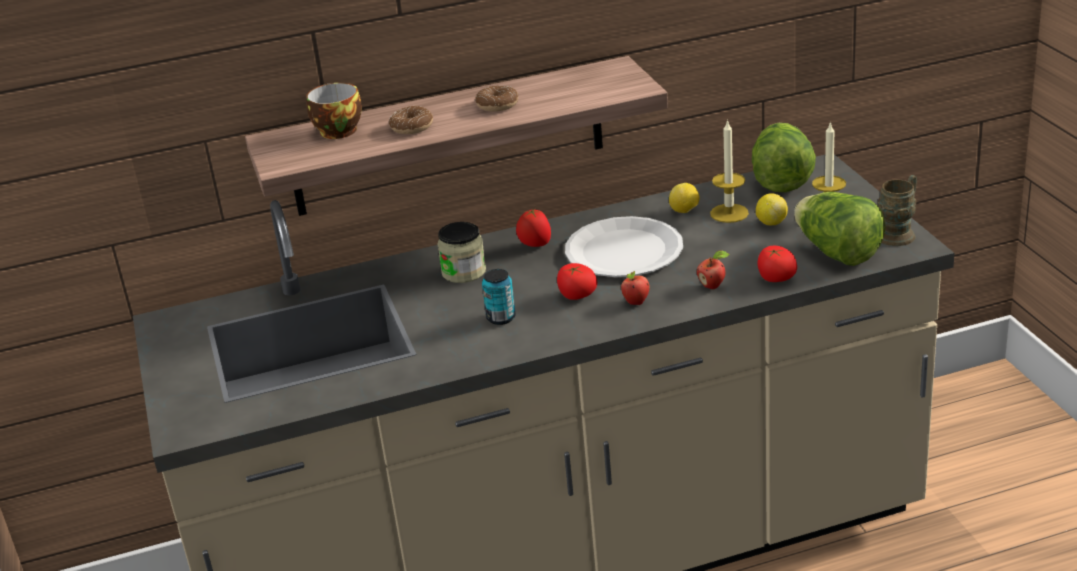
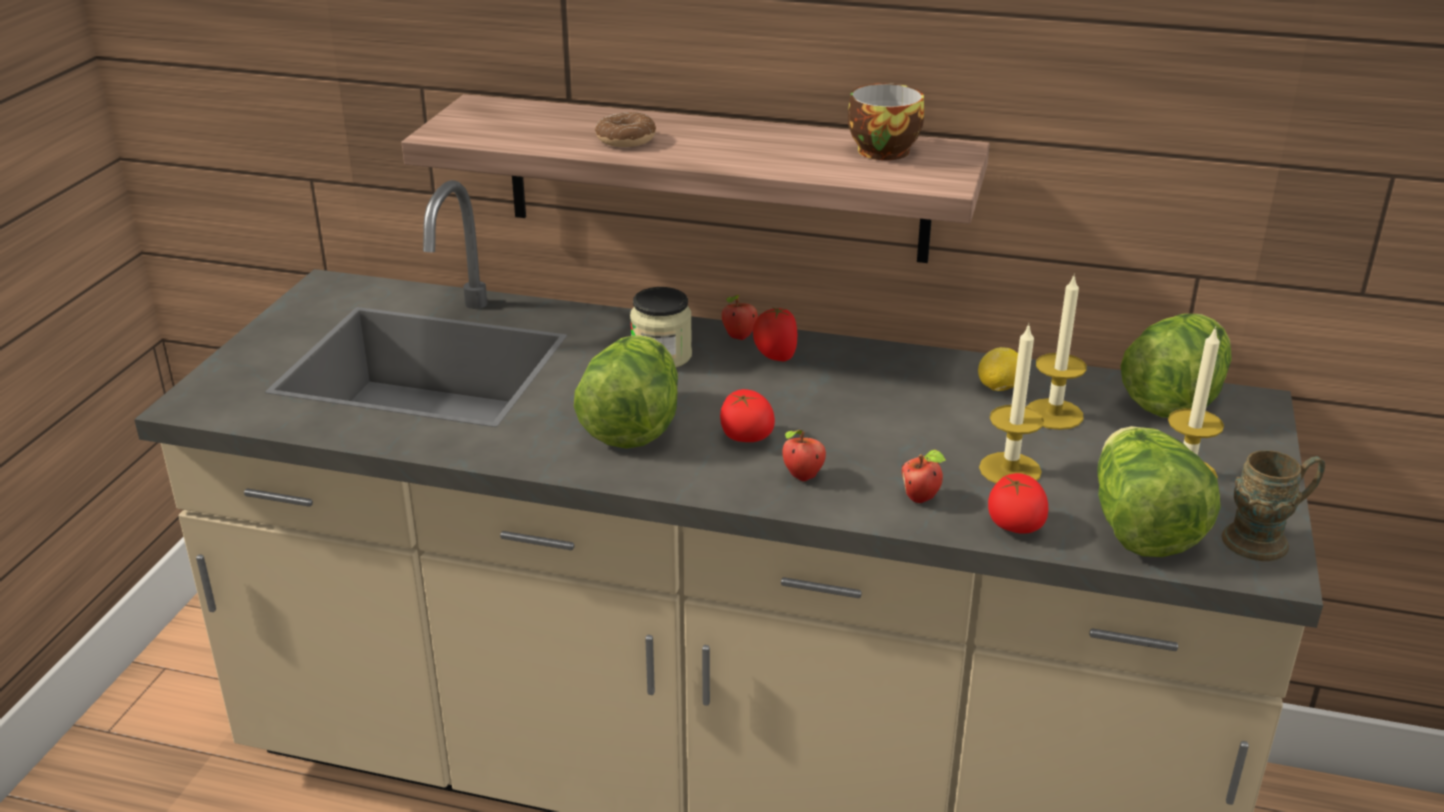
camera: 30 degrees right, 0 degrees up
(335, 131) = (548, 117): cup -> cup (880, 150)
(497, 105) = (751, 147): donut -> none
(497, 242) = (739, 337): none -> apple
(501, 318) = (632, 425): can -> lettuce
(624, 250) = (867, 406): white plate -> none
(740, 252) = (1010, 470): none -> candle
(771, 222) = (1096, 449): lemon -> none

